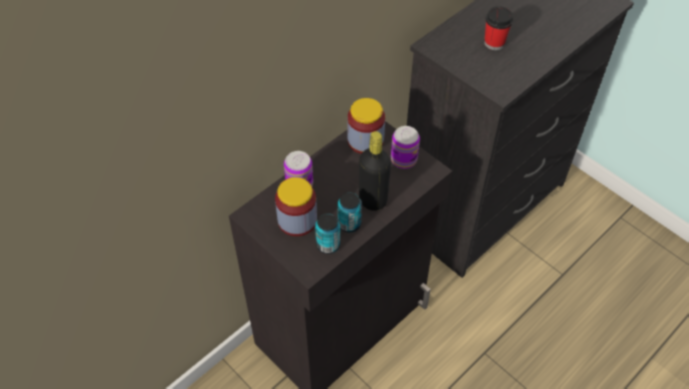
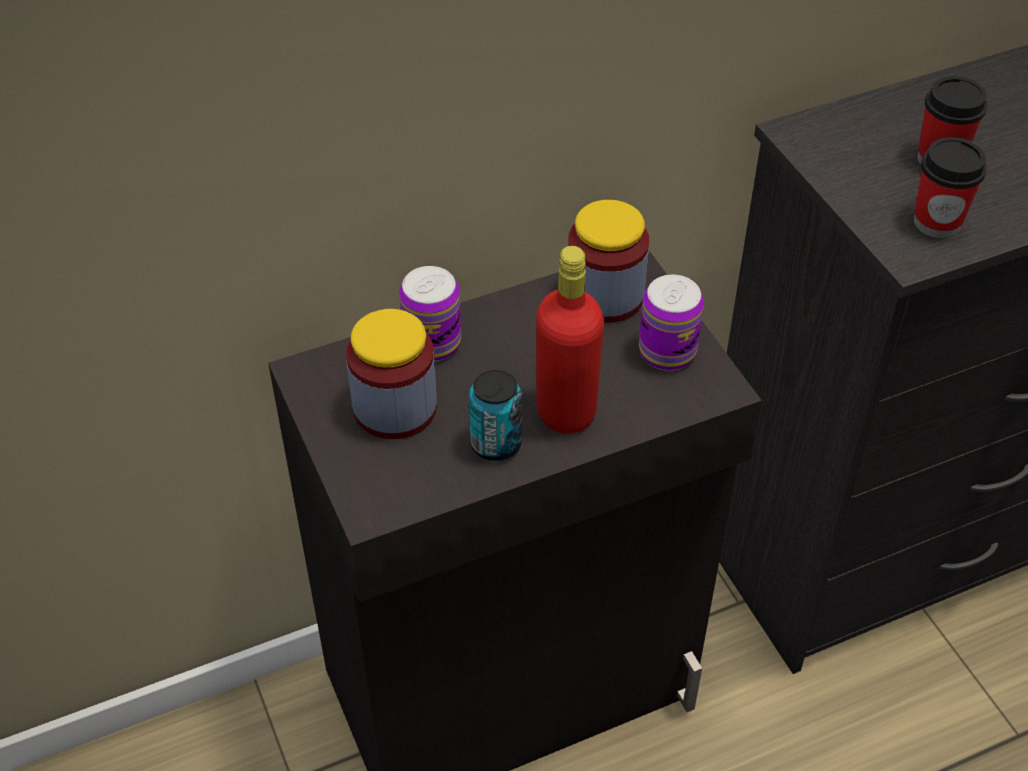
camera: 20 degrees right, 5 degrees down
(328, 245) = (433, 472): can -> none
(373, 200) = (566, 412): black bottle -> red bottle
(505, 73) = (937, 222): none -> cup

